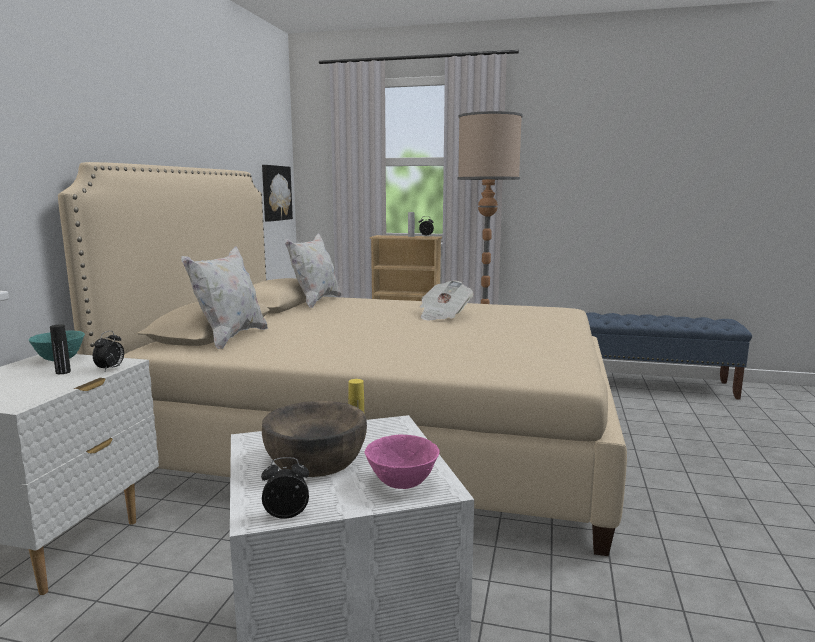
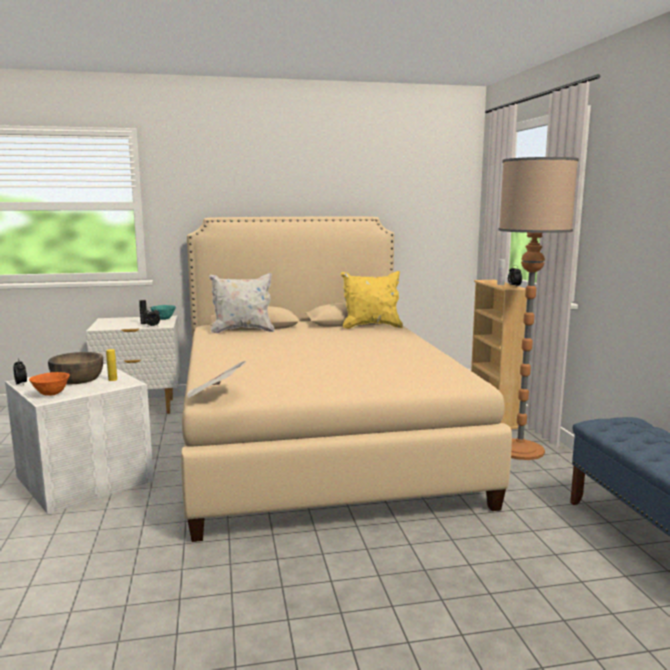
camera: 65 degrees right, 0 degrees up
(275, 193) = (438, 232): picture -> none
(315, 302) = (371, 326): white pillow -> yellow pillow
(402, 484) = (51, 394): pink bowl -> orange bowl
(443, 315) = (370, 355): newspaper -> newspaper (214, 396)

